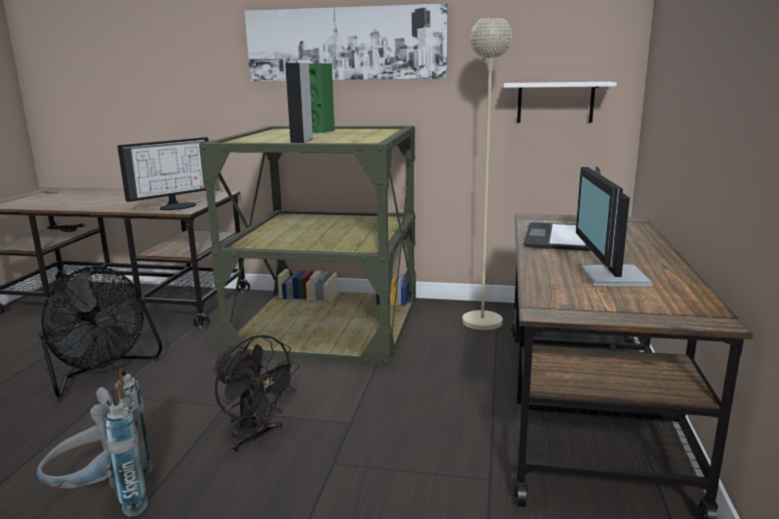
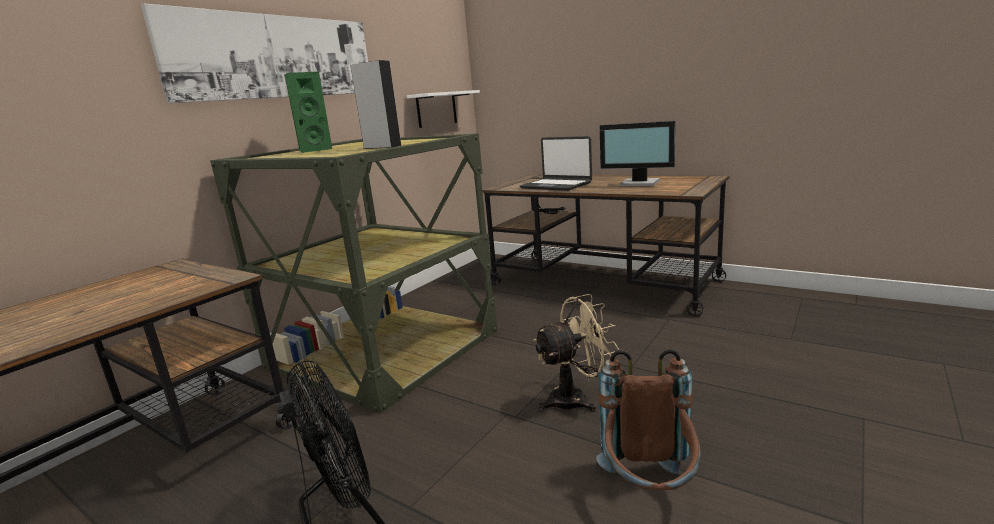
camera: 65 degrees left, 0 degrees up
(105, 500) = (649, 491): grey backpack -> brown backpack
(177, 206) = (192, 283): monitor -> none
(255, 437) = (576, 398): black fan -> beige fan
(482, 322) = (460, 290): beige floor lamp -> none

